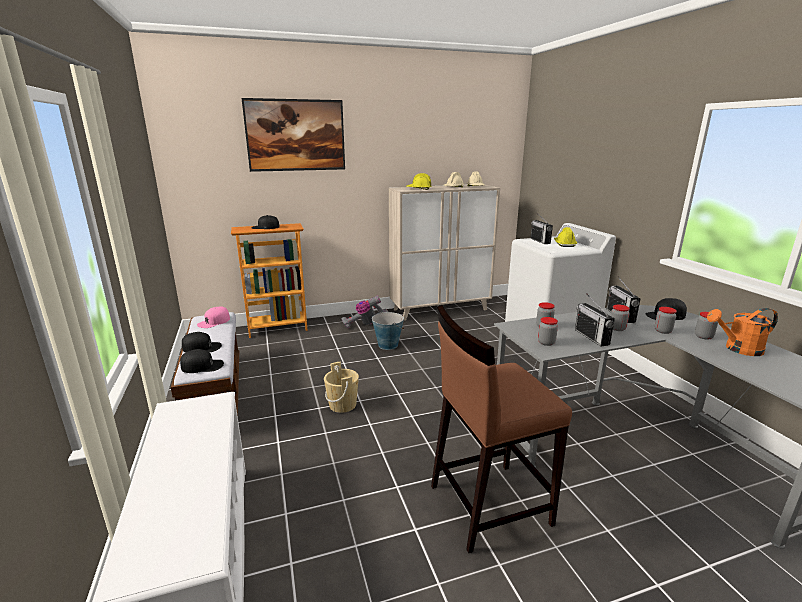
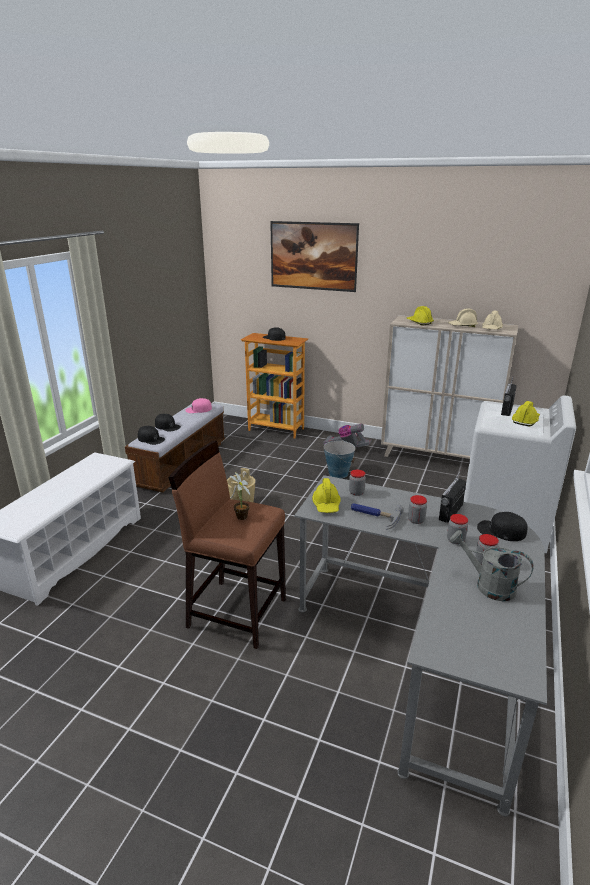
camera: 40 degrees right, 5 degrees up
(508, 383) = (241, 518): none -> potted plant
(546, 342) = (326, 505): jar -> yellow hard hat
(591, 337) = (374, 516): radio -> hammer
(738, 349) = (488, 585): orange watering can -> grey watering can

